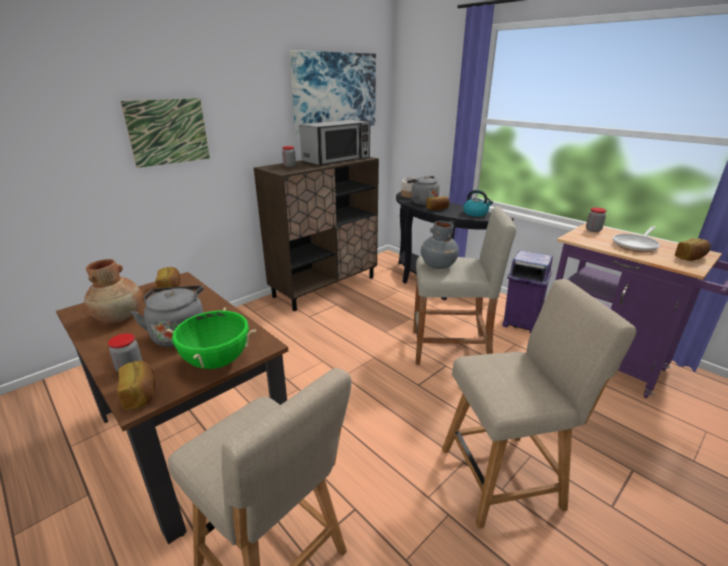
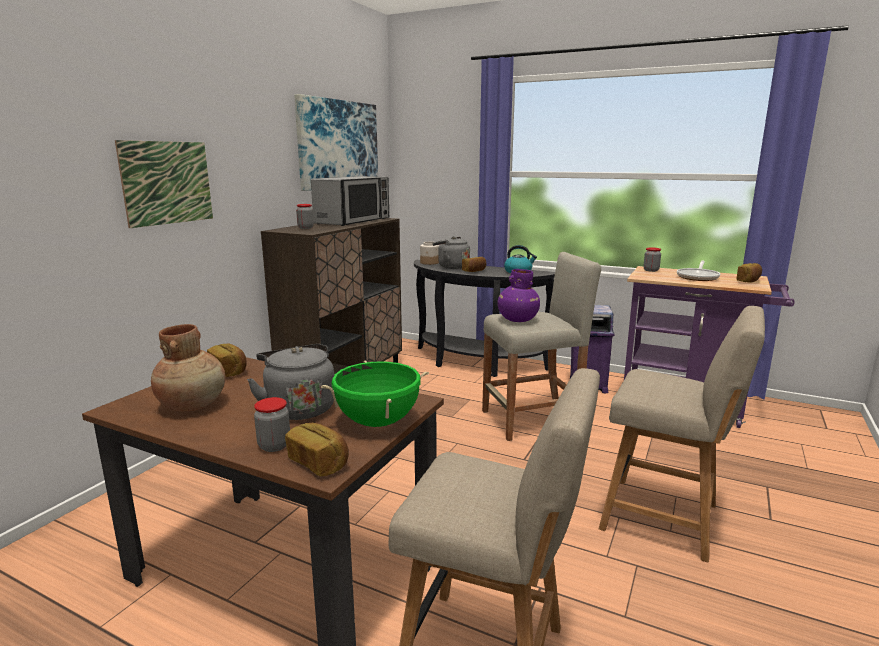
camera: 20 degrees left, 10 degrees down
(437, 265) = (517, 319): grey vase -> purple vase
(506, 476) = (666, 519): beige chair -> beige chair turned 60 degrees clockwise

